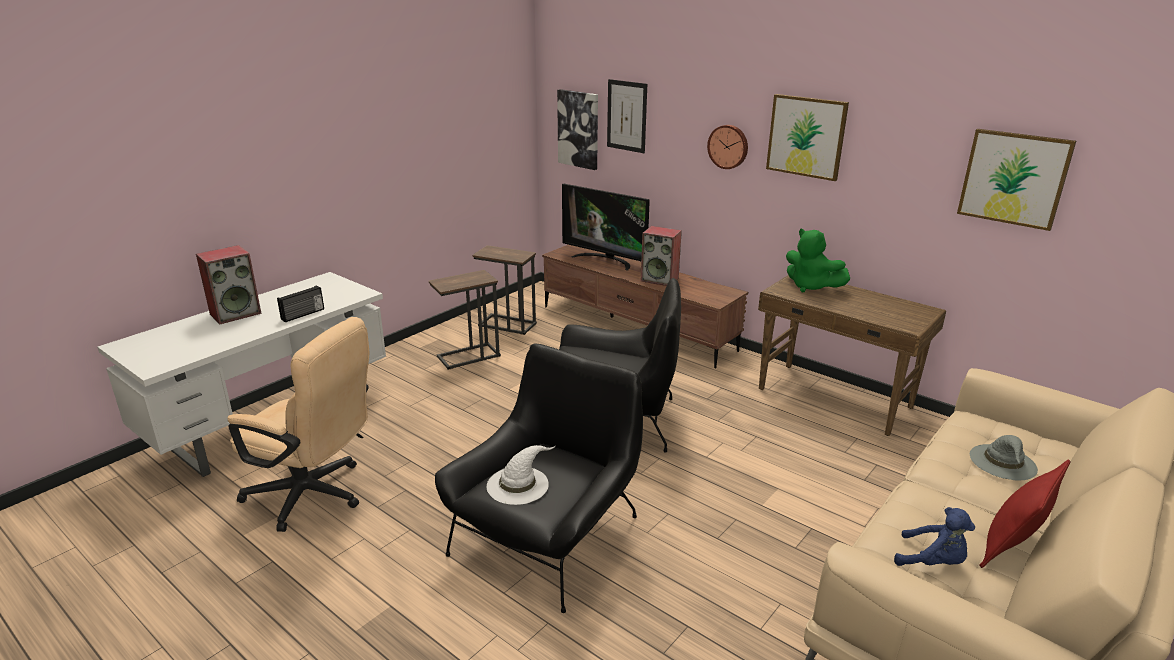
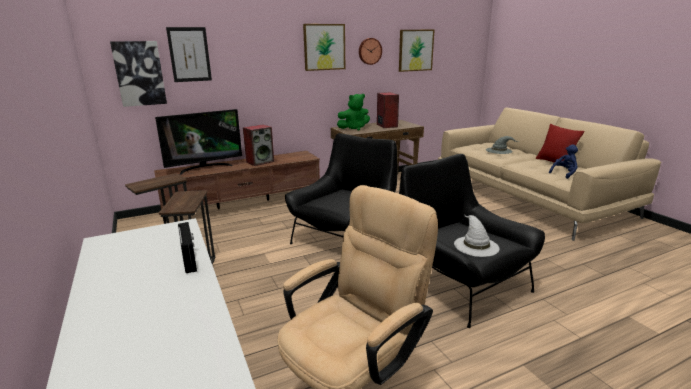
camera: 65 degrees left, 5 degrees down
(236, 313) = (113, 305): speaker -> speaker (386, 125)
(728, 146) = (277, 62): wall clock -> wall clock (369, 51)

